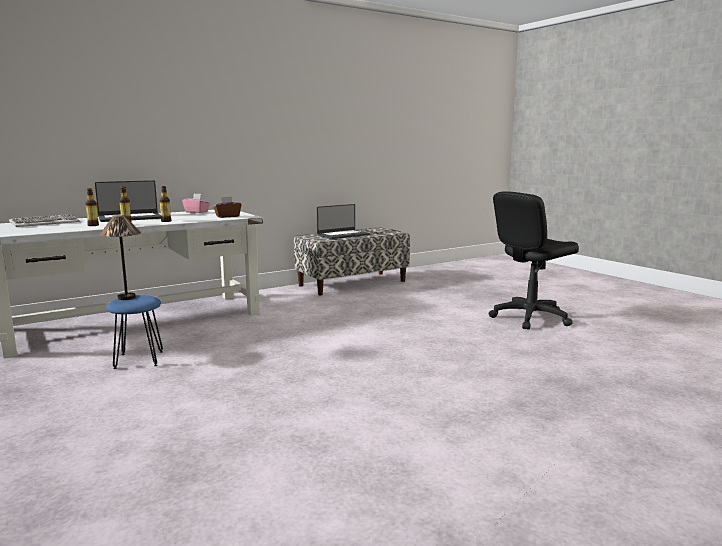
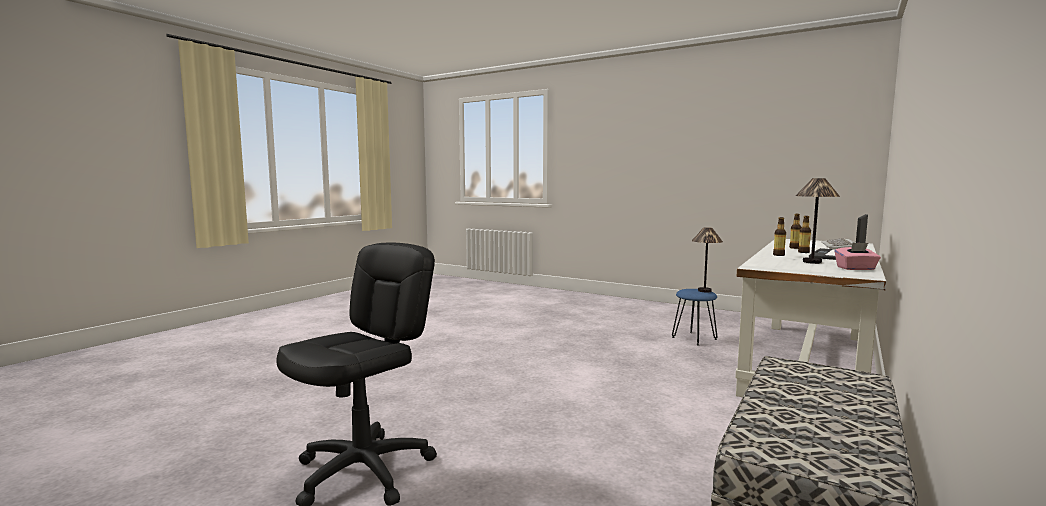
camera: 155 degrees right, 5 degrees down
(187, 216) = (812, 262): none -> table lamp
(227, 216) = (774, 265): brown tissue box -> none
(343, 235) = (820, 397): laptop -> none

